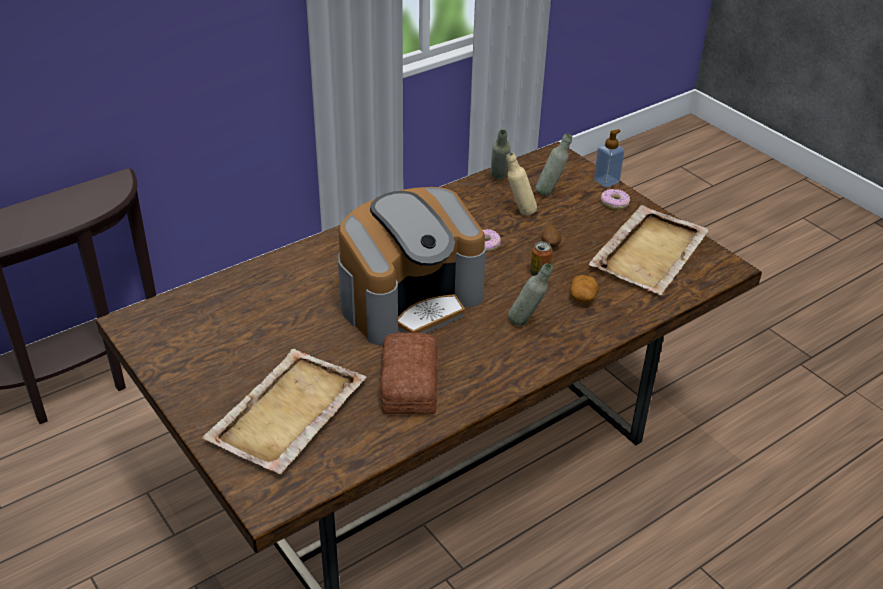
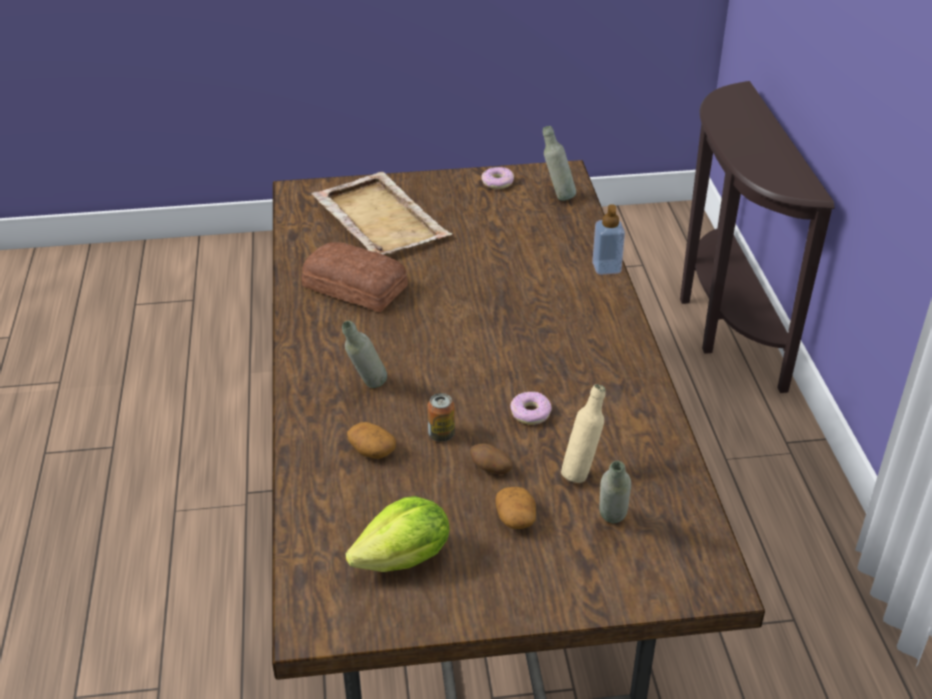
camera: 120 degrees right, 0 degrees up
(410, 299) = (473, 324): coffee machine -> none
(499, 180) = (674, 485): grey bottle -> grey bottle (557, 196)
(579, 224) = (516, 518): none -> potato
(606, 181) = (607, 606): soap dispenser -> soap dispenser (606, 267)
(614, 203) = (542, 584): donut -> donut (498, 182)
(650, 252) = (405, 559): beige tray -> lettuce

